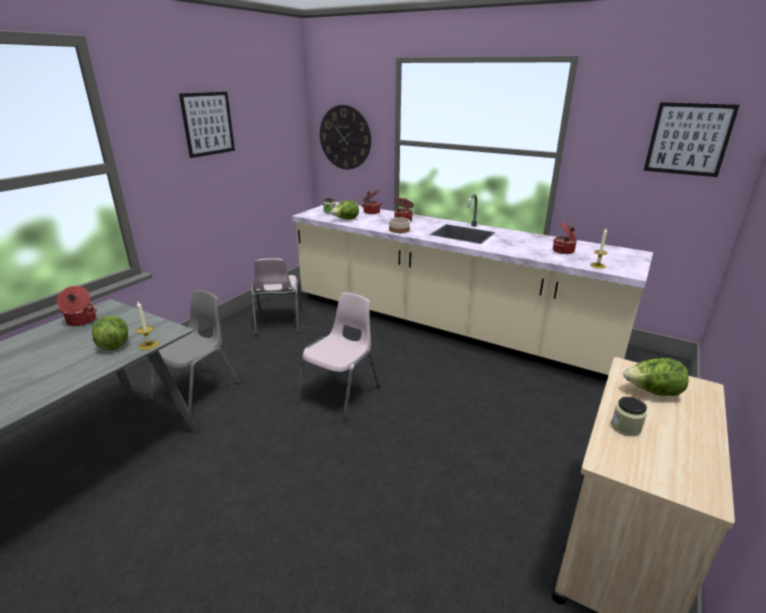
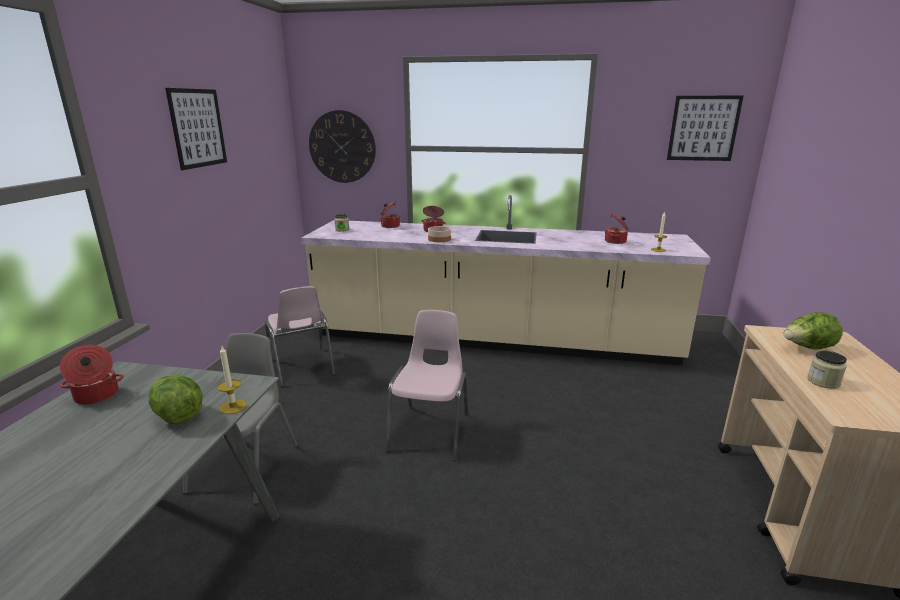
camera: 20 degrees left, 5 degrees down
(345, 219) = (369, 235): lettuce -> none

